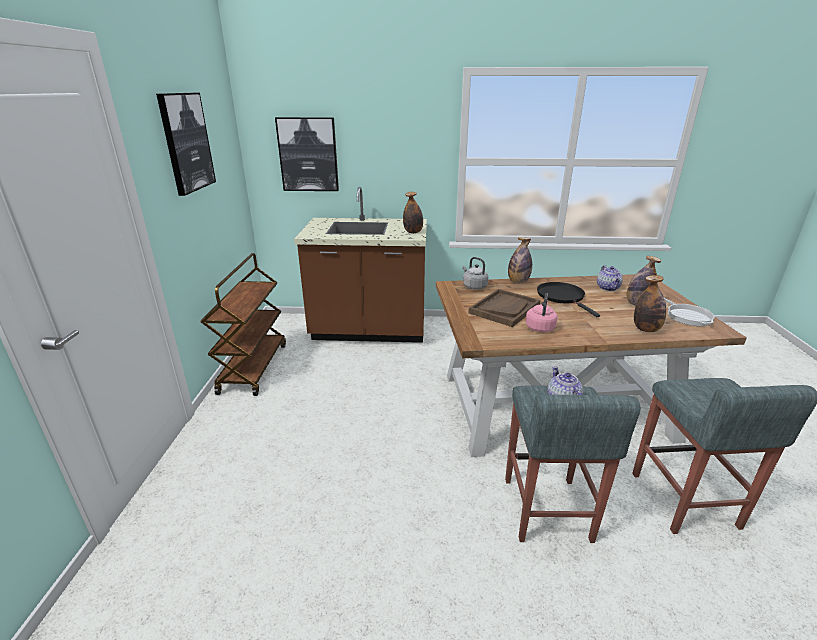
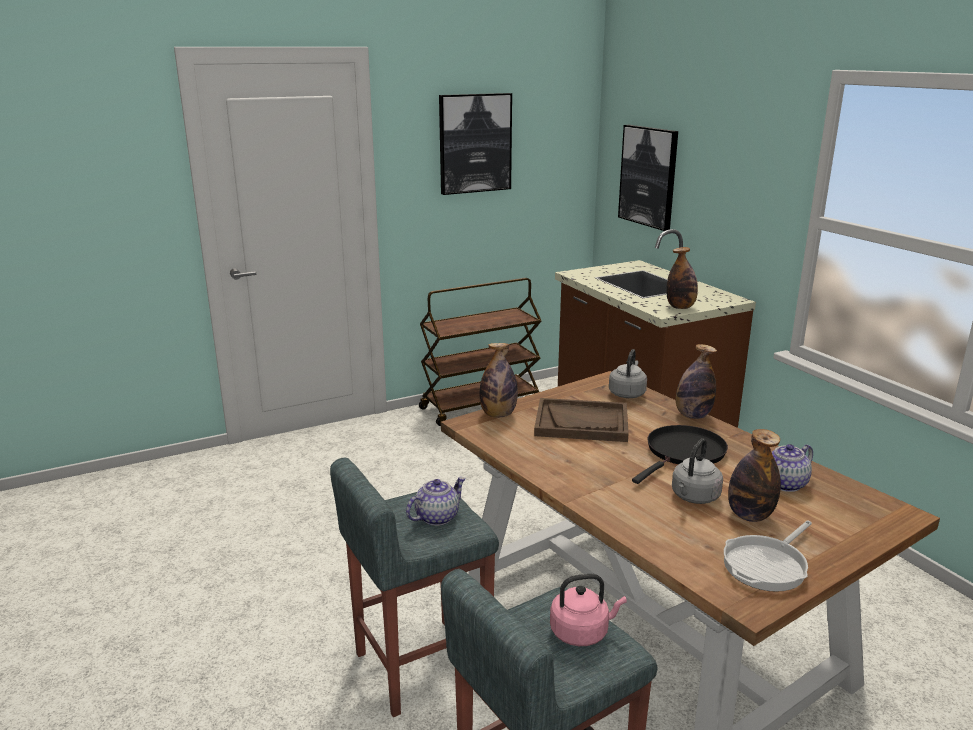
camera: 60 degrees right, 5 degrees down
(540, 327) = (556, 452): pink kettle -> pink kettle (582, 632)
(614, 310) = (694, 497): none -> grey kettle
(646, 329) = (653, 529): bottle -> bottle (498, 414)

